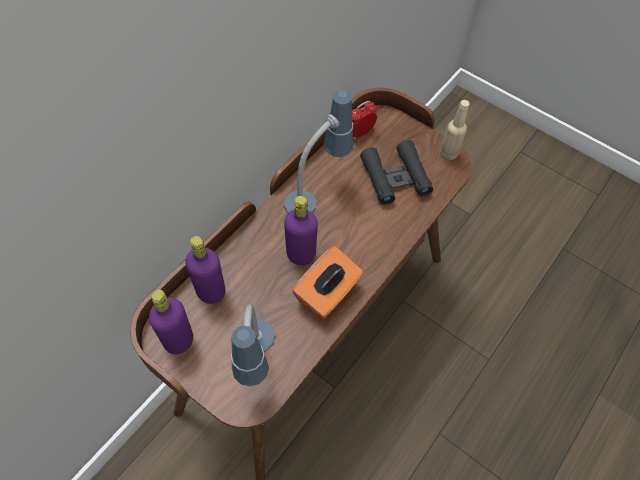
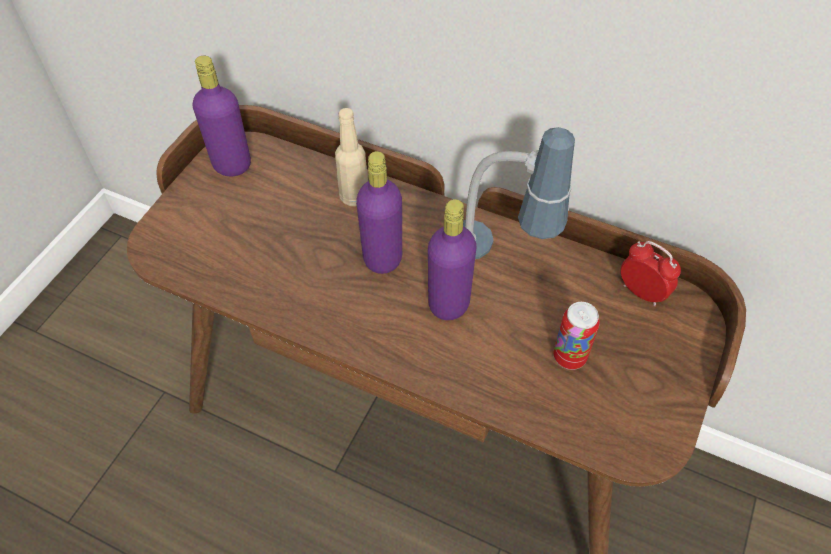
camera: 80 degrees right, 5 degrees down
(211, 292) = (303, 178): purple bottle -> purple bottle (448, 304)
(255, 361) = (212, 243): table lamp -> none
(327, 294) = (325, 301): orange tissue box -> none
(395, 177) = (569, 357): black binoculars -> can
(448, 153) = (661, 436): beige bottle -> beige bottle (354, 197)

